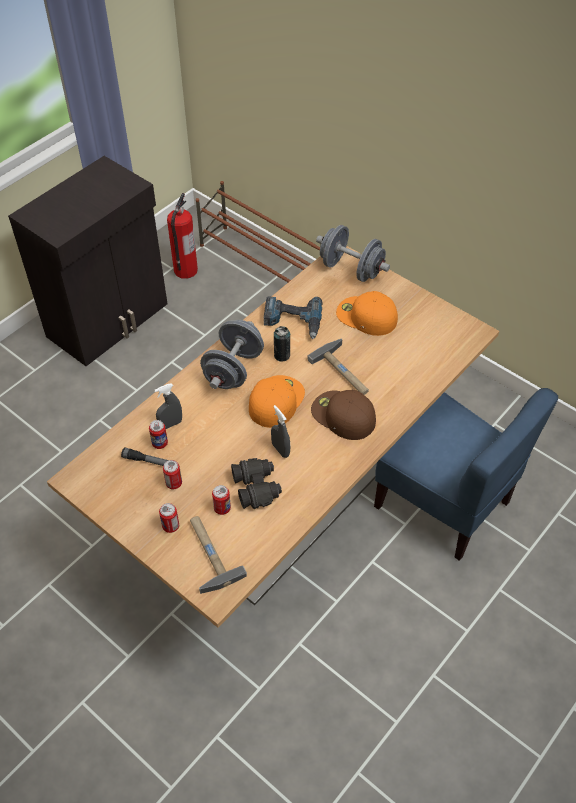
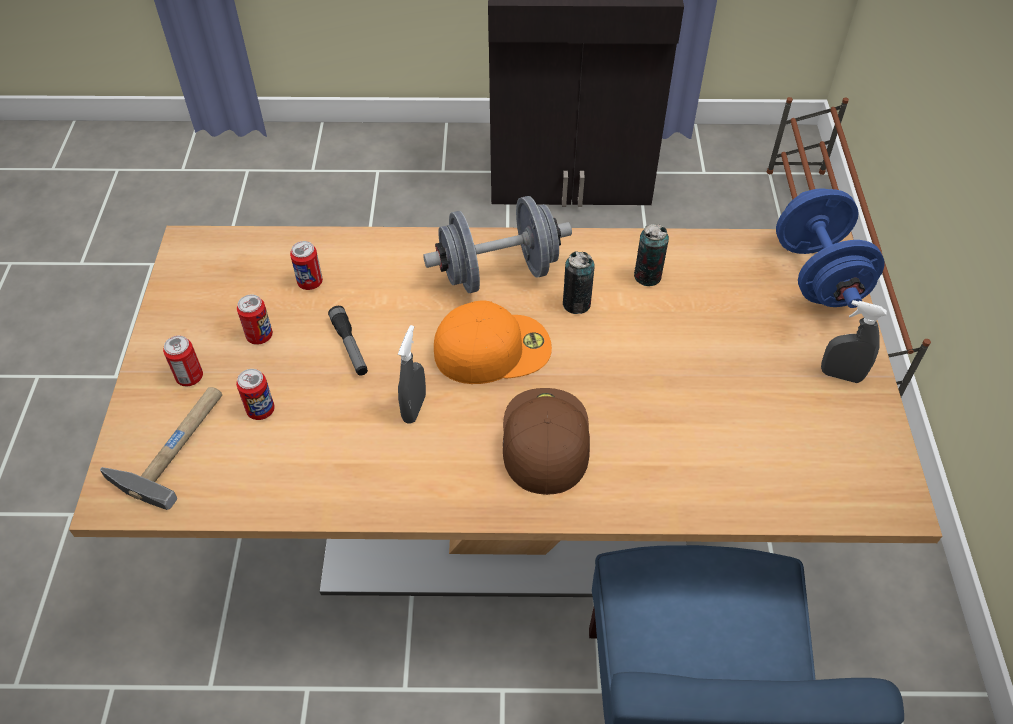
camera: 50 degrees right, 0 degrees up
(147, 461) = (272, 290): flashlight -> flashlight (350, 346)
(170, 424) = (349, 273): grey spray bottle -> grey spray bottle (841, 375)
(185, 270) = (716, 185): fire extinguisher -> none
(256, 487) = (327, 424): black binoculars -> none
(292, 321) = (647, 276): power drill -> can
(344, 371) = (625, 388): hammer -> none
(351, 269) = (818, 275): grey dumbbell -> blue dumbbell
(366, 316) = (754, 347): orange cap -> none

